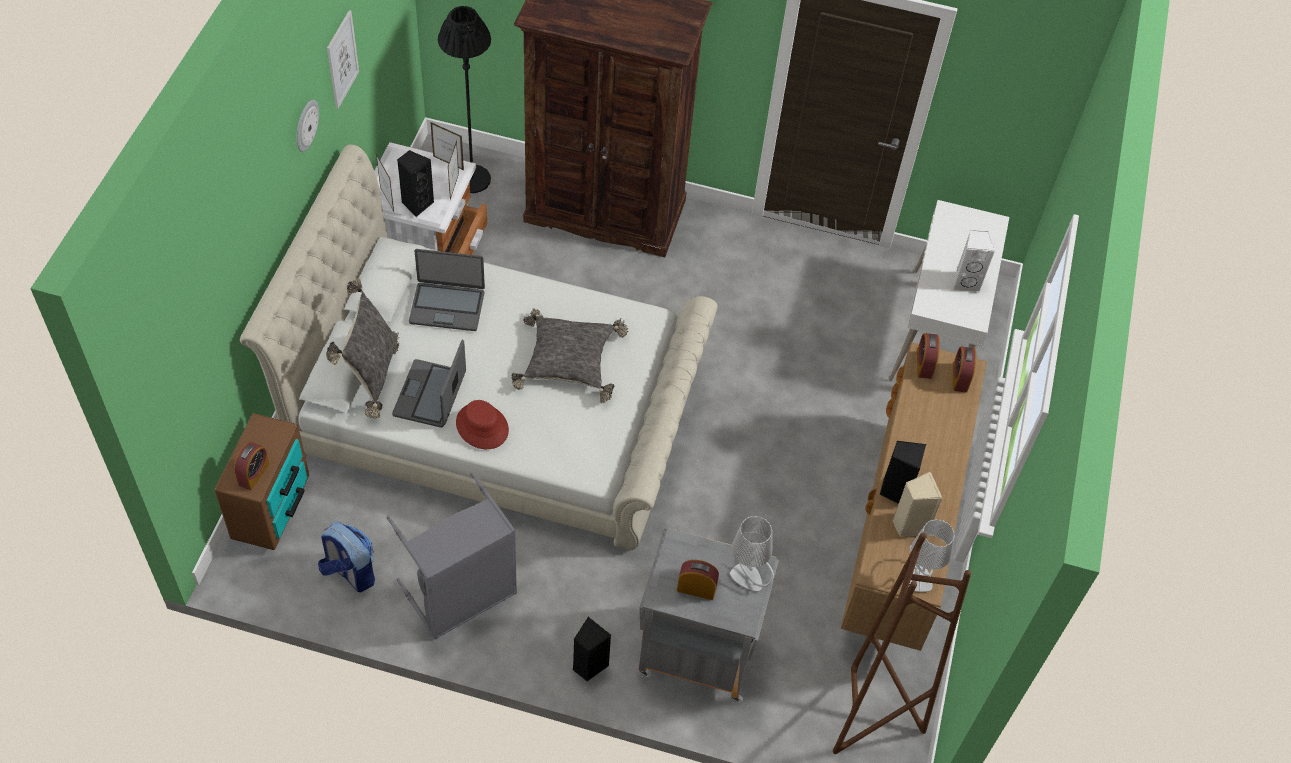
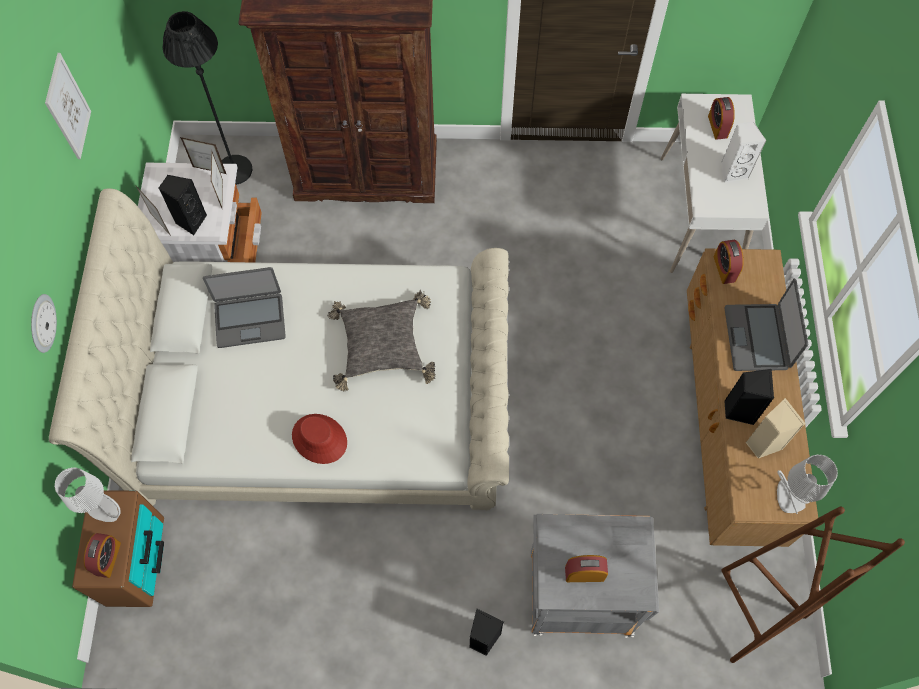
camera: 10 degrees left, 10 degrees up
(305, 125) = (48, 193): wall clock -> wall clock (41, 323)
(350, 572) = (231, 606): backpack -> none
(369, 378) = (195, 416): pillow -> none
(430, 395) = (260, 418): laptop -> laptop (757, 338)
(462, 597) = (345, 601): grey laundry basket -> none
(747, 577) = (630, 546): grey table lamp -> grey table lamp (104, 509)
(960, 378) = (761, 274): alarm clock -> alarm clock (717, 126)

